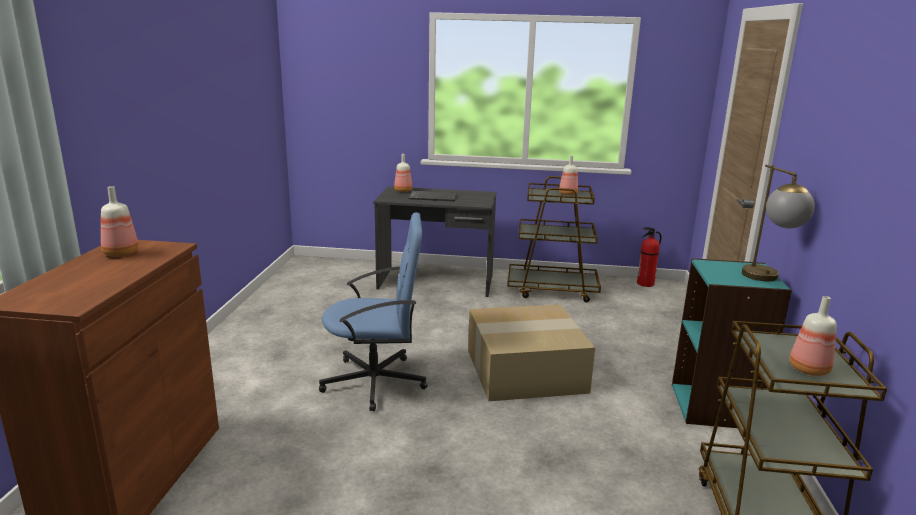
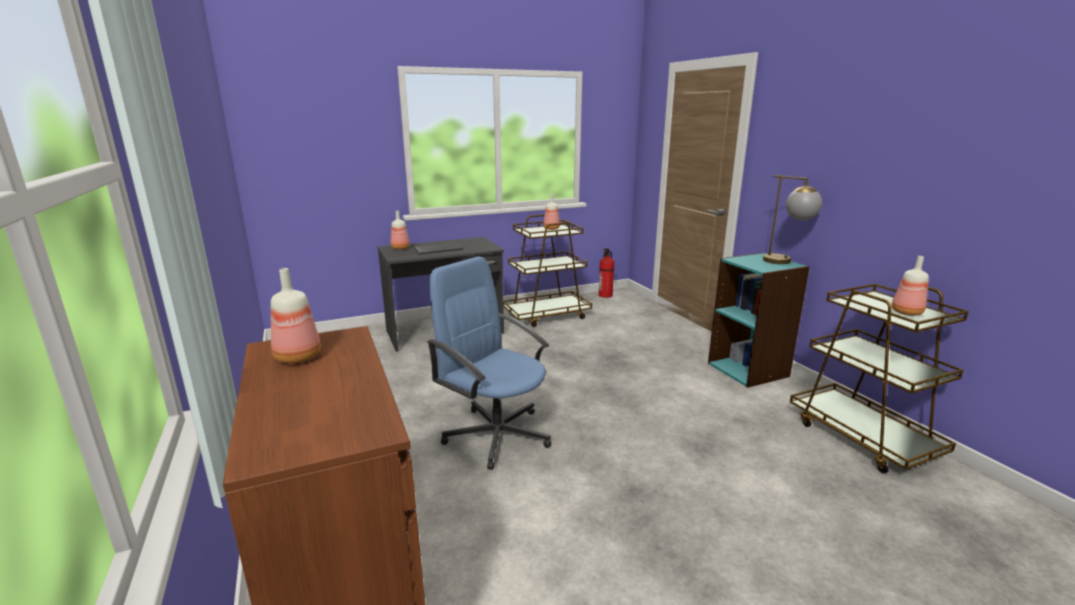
camera: 30 degrees left, 0 degrees up
(376, 382) = (496, 434): blue office chair -> blue office chair turned 105 degrees counterclockwise
(526, 370) = (603, 383): cardboard box -> none

